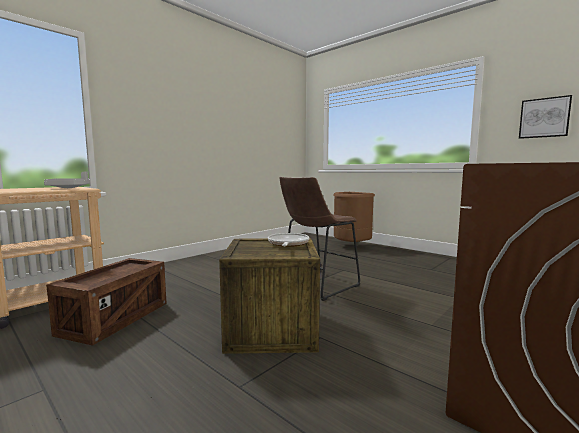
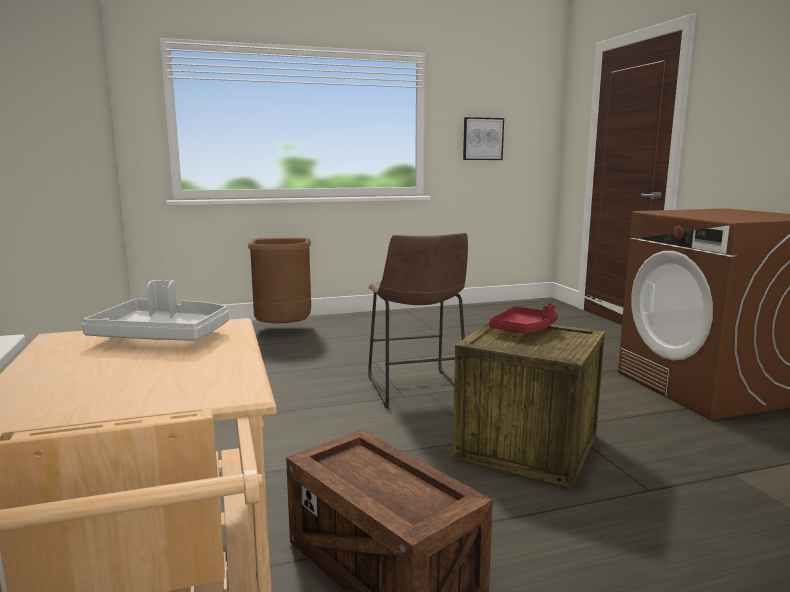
camera: 60 degrees left, 5 degrees up
(287, 244) = (523, 329): frying pan -> red tray

